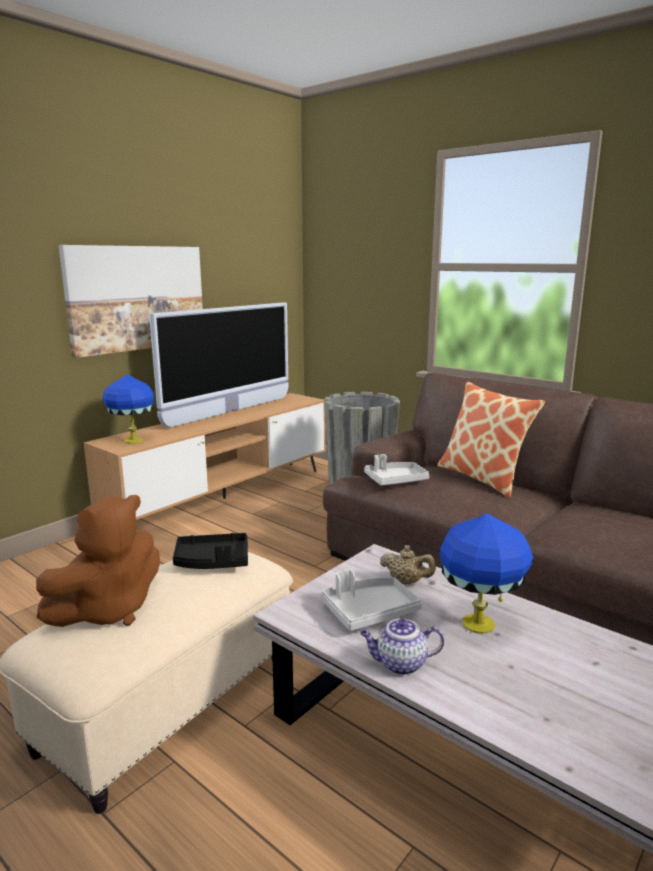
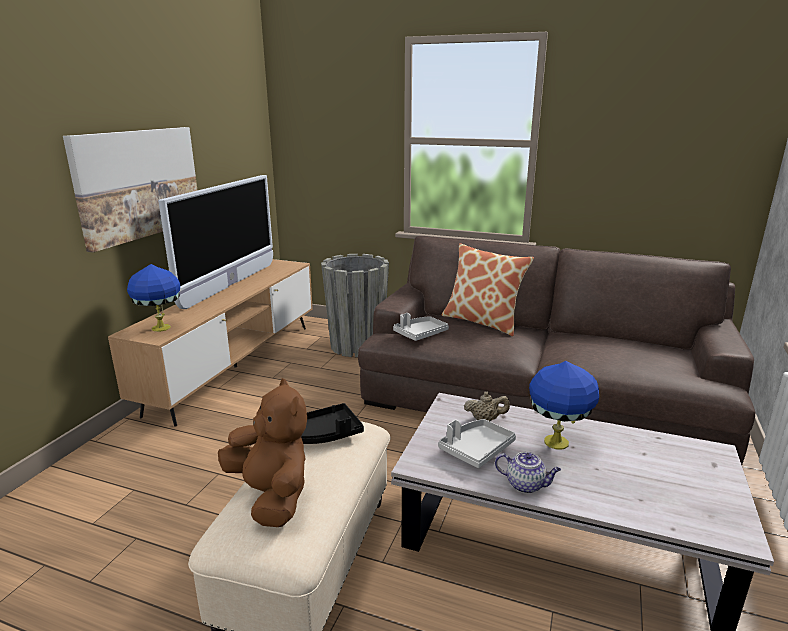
camera: 20 degrees left, 5 degrees up
(109, 610) = (271, 496): brown plush toy -> brown plush toy turned 60 degrees counterclockwise
(400, 664) = (526, 485): teapot -> teapot turned 135 degrees counterclockwise

